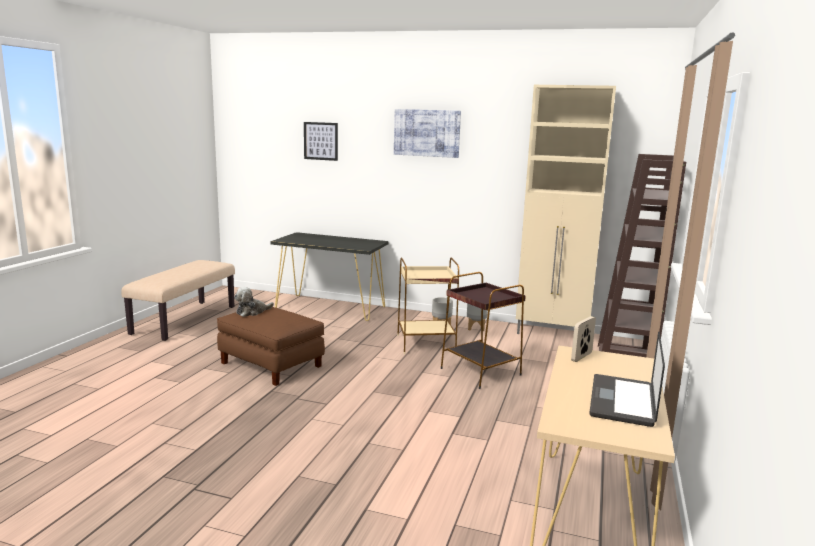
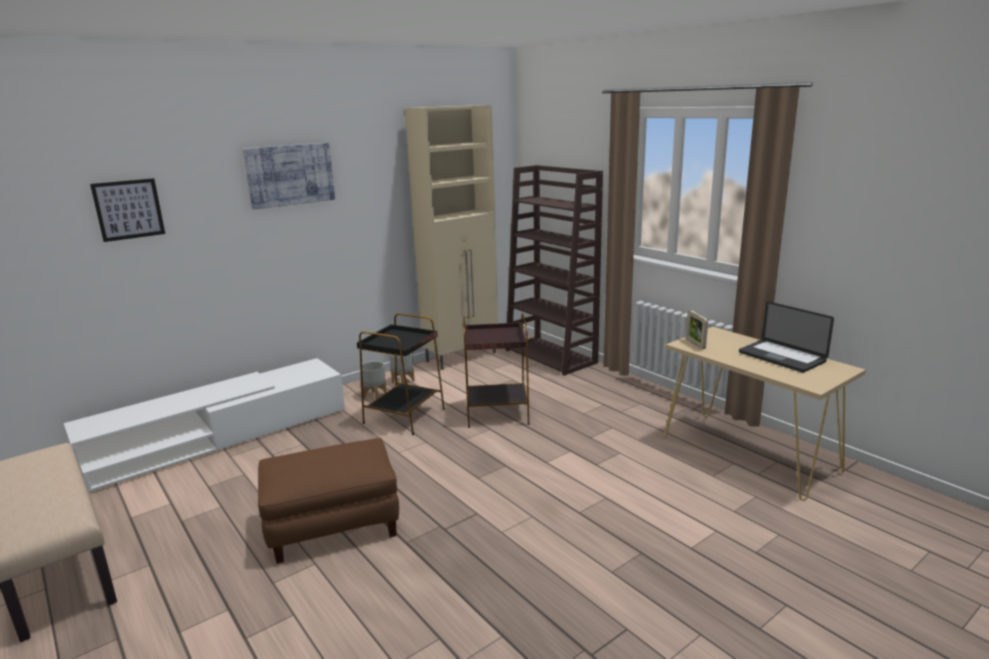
camera: 55 degrees left, 5 degrees up
(252, 312) = (300, 470): plush toy -> none
(331, 307) = (220, 437): black console table -> white tv stand
(426, 344) = (405, 416): beige side table -> black side table

